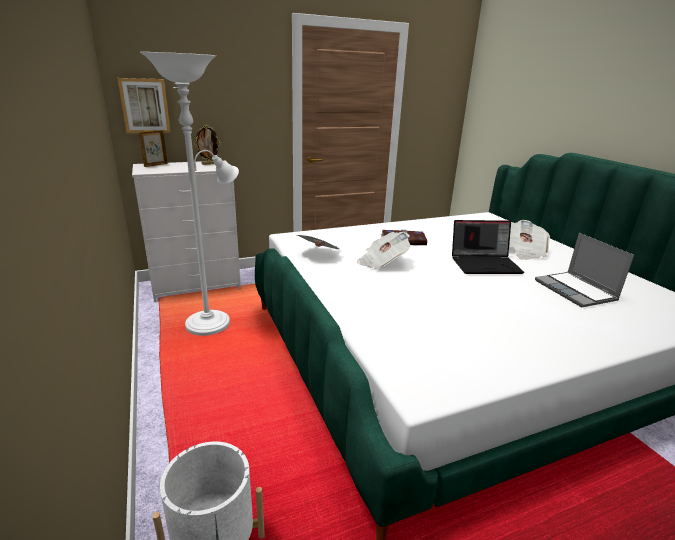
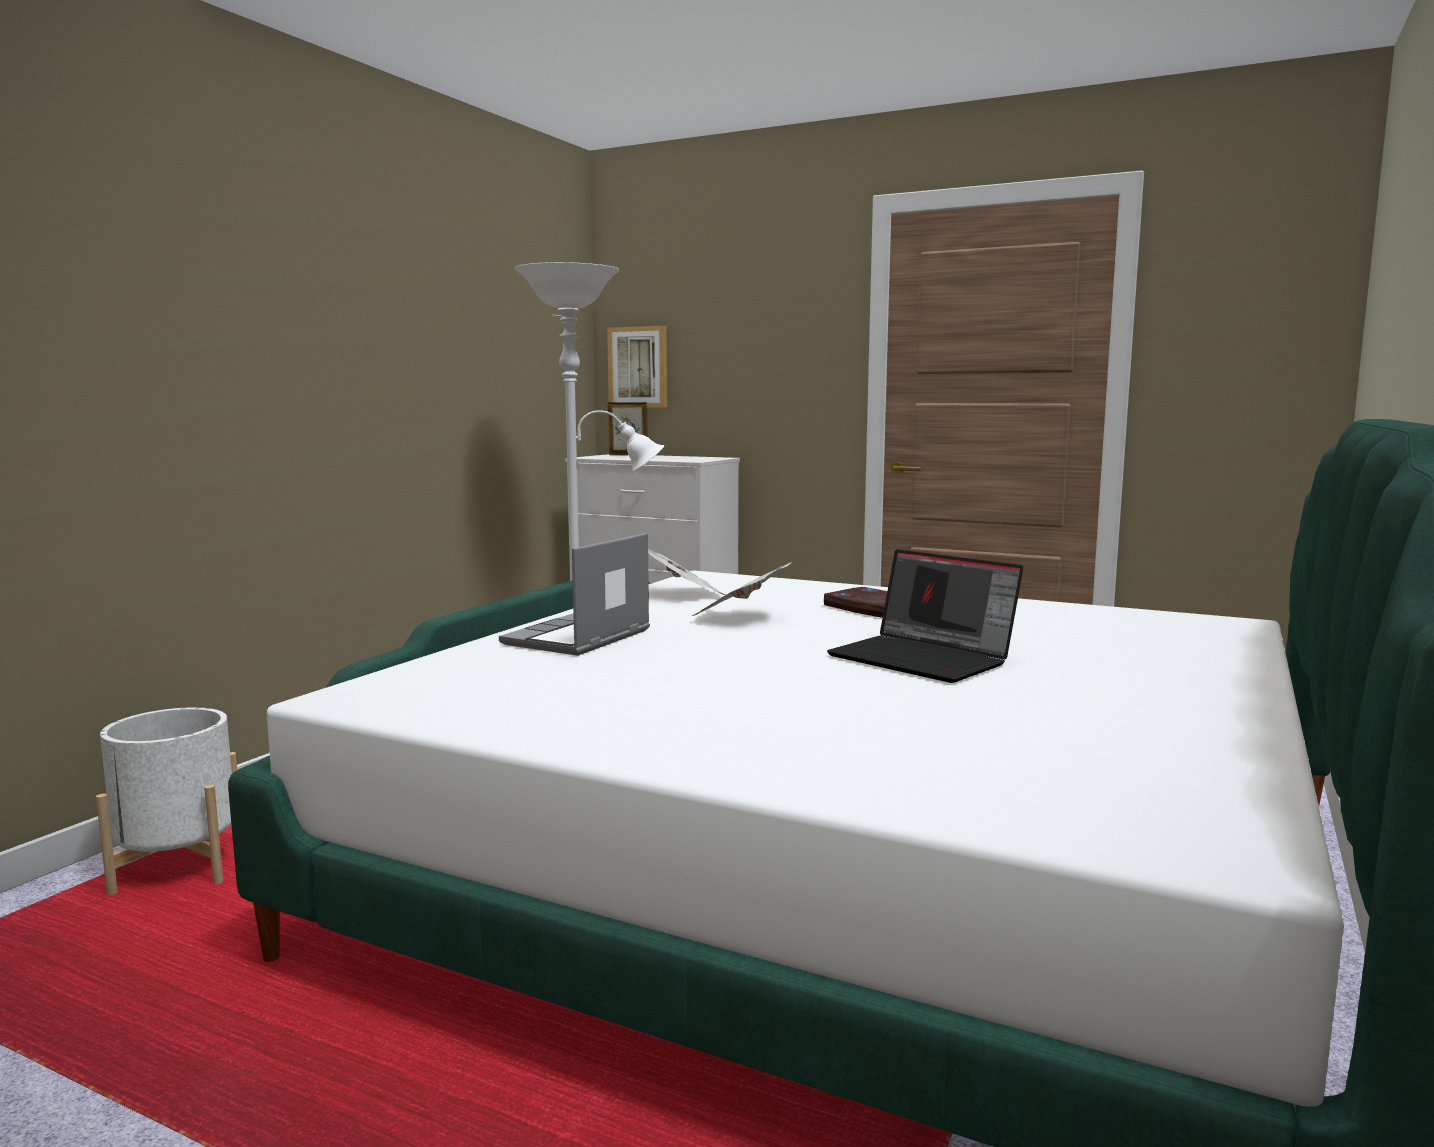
camera: 50 degrees right, 15 degrees down
(209, 164) = (697, 458): picture frame -> none
(524, 251) = (1099, 670): newspaper -> none
(576, 291) = (984, 727): laptop -> laptop (578, 638)

